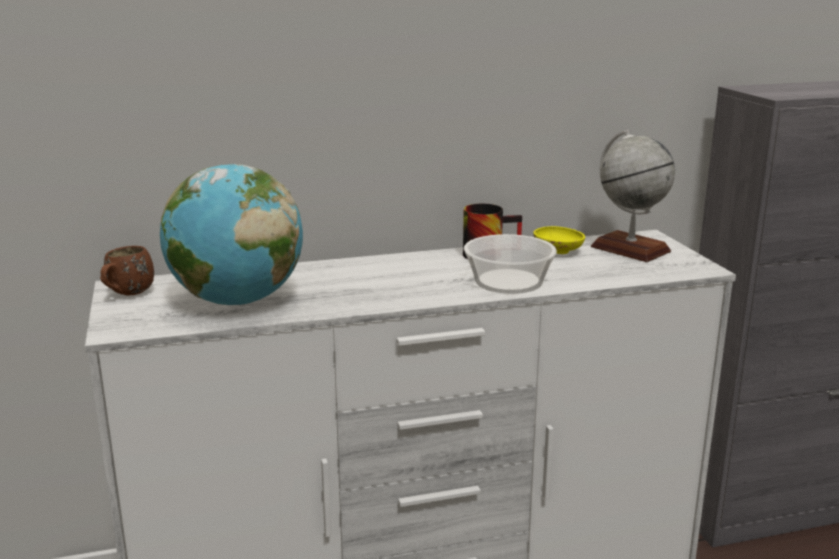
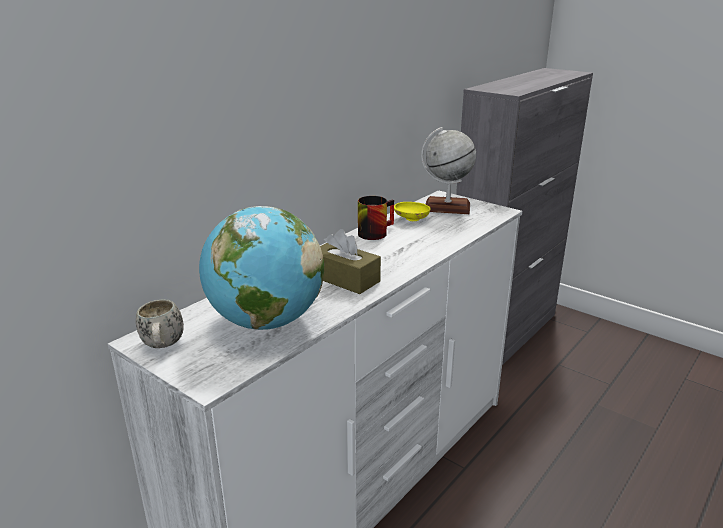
camera: 35 degrees left, 5 degrees up
(127, 295) = (163, 347): brown mug -> white mug
(374, 287) = (345, 279): none -> brown tissue box
(510, 281) = (419, 249): bowl -> none

